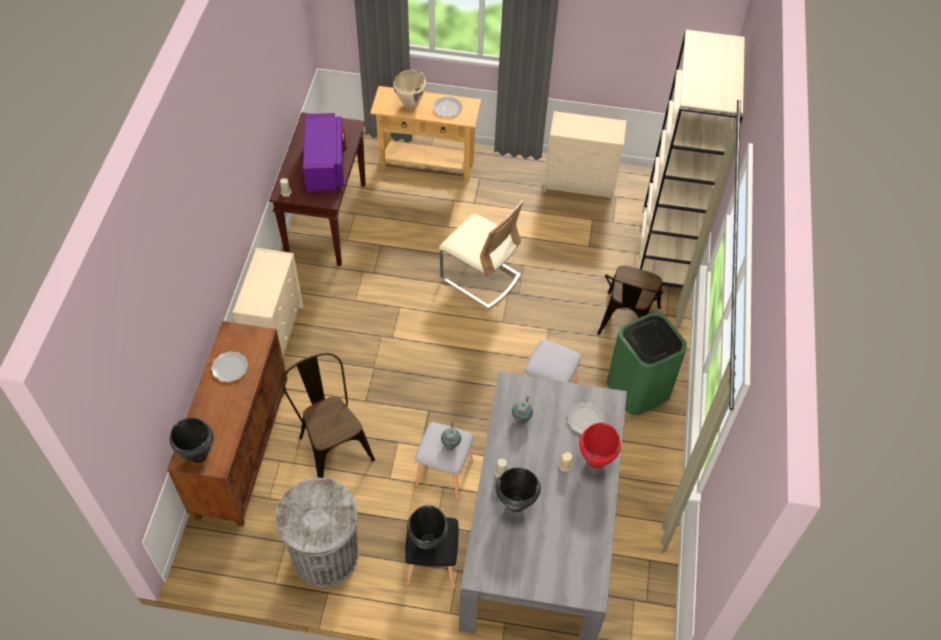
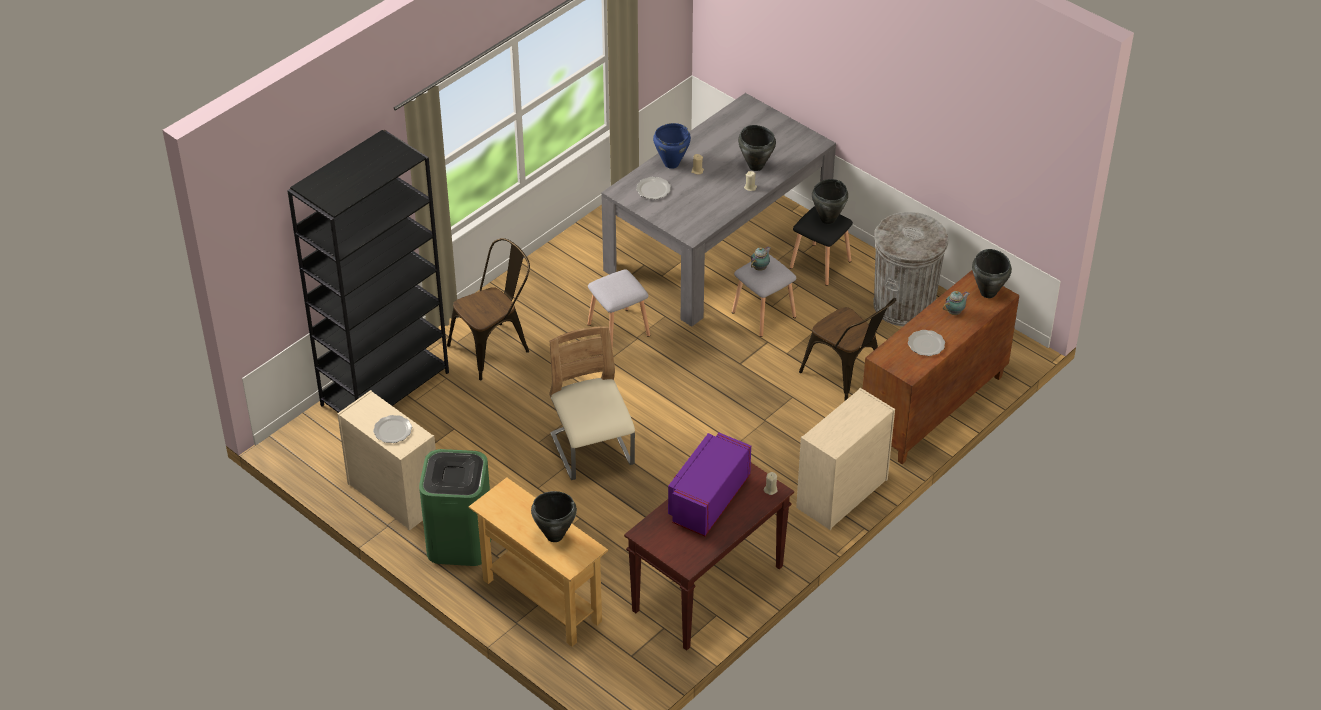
camera: 145 degrees left, 10 degrees down
(332, 444) = (847, 377): brown chair -> brown chair turned 45 degrees counterclockwise
(411, 105) = (554, 535): beige cooking pot -> black cooking pot
(447, 108) = (516, 512): plate -> plate (392, 431)
(521, 418) = (704, 211): teapot -> teapot (955, 312)
(596, 461) = (671, 164): red cooking pot -> blue cooking pot
(638, 389) = (538, 296): green trash can -> green trash can (460, 541)
(664, 251) = (385, 388): beige bookcase -> black bookcase

